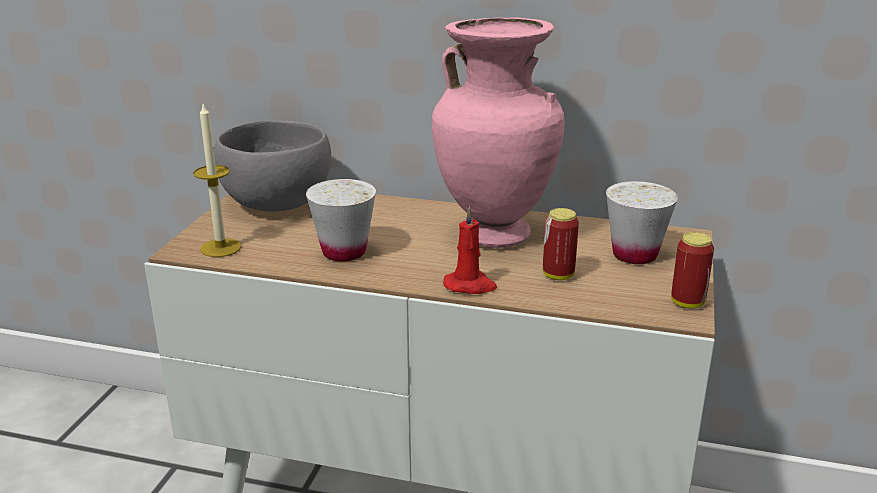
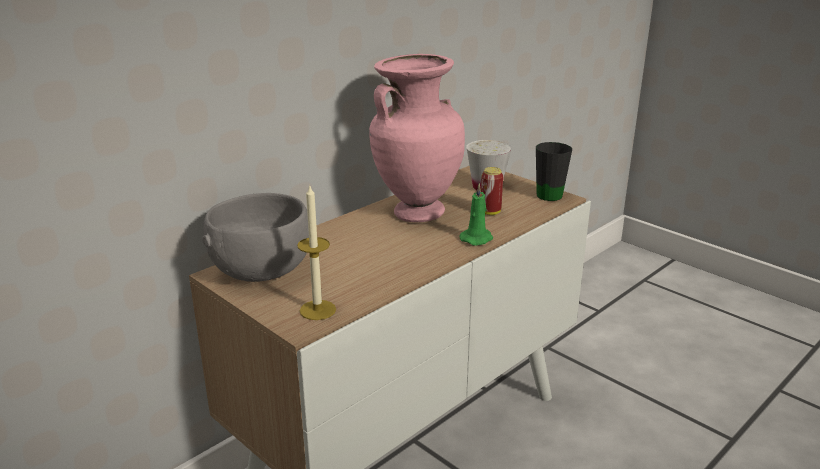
camera: 60 degrees left, 0 degrees up
(344, 252) = (384, 265): white cup -> none
(470, 285) = (477, 238): red candle -> green candle
(687, 303) = (552, 193): can -> black mug

